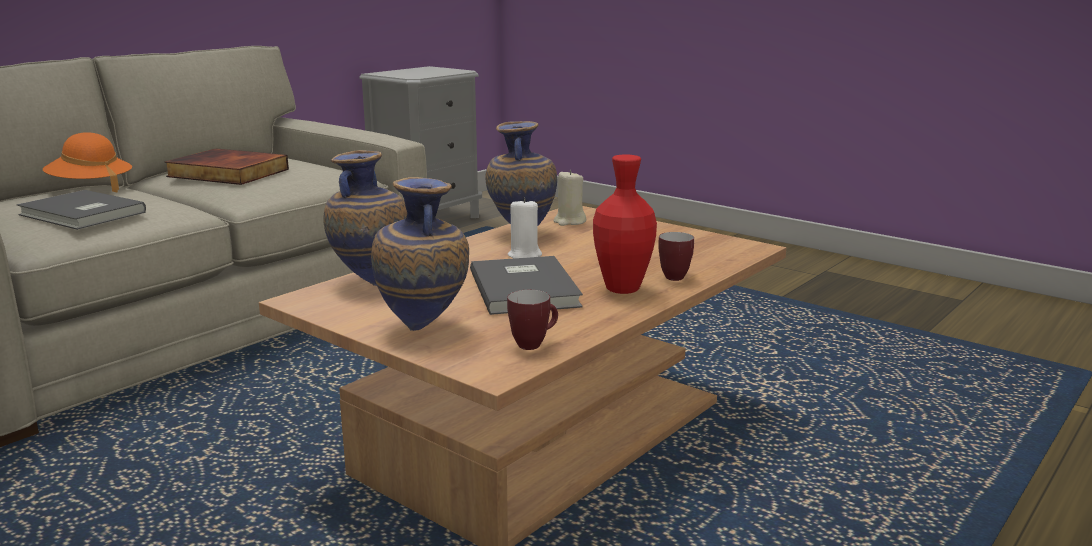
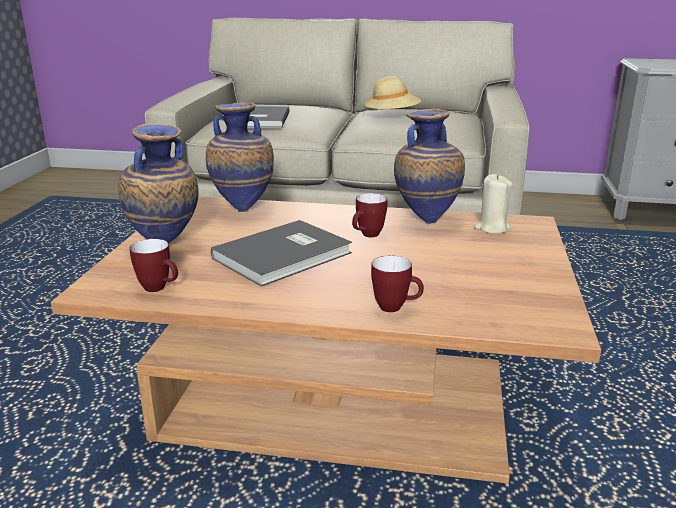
camera: 60 degrees right, 5 degrees up
(91, 187) = (313, 107): orange hat -> none
(226, 173) = (392, 116): book -> beige hat
(525, 255) = (368, 236): white candle -> mug
(622, 289) = (327, 292): red vase -> none

